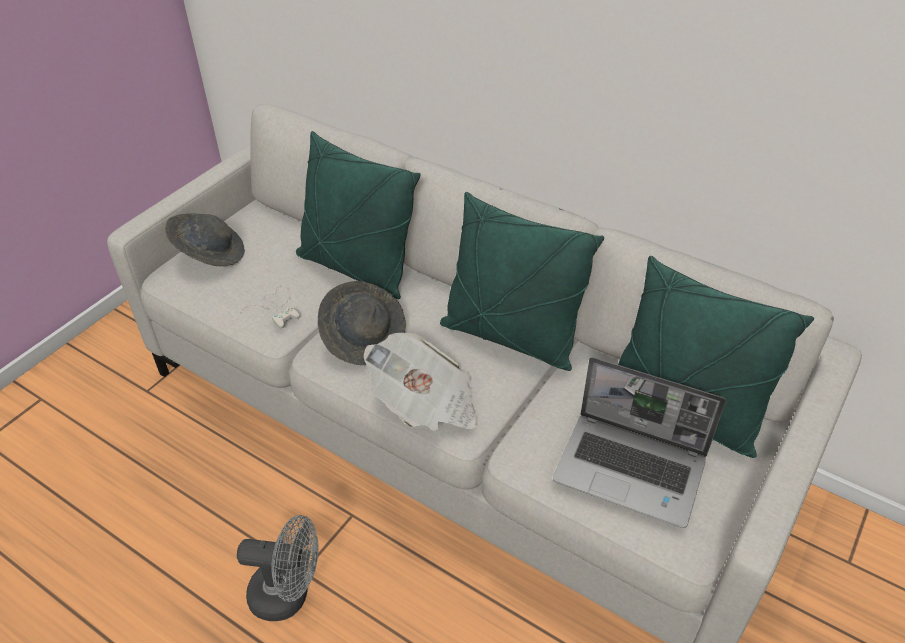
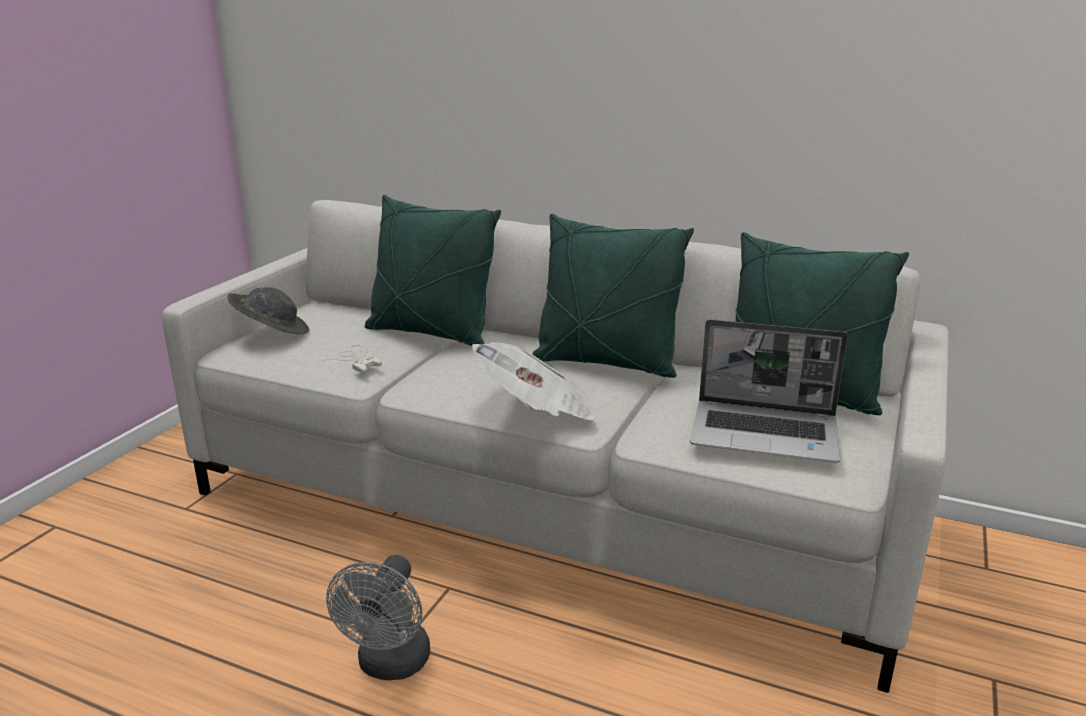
camera: 10 degrees left, 20 degrees down
(289, 595) = (390, 665): grey fan -> grey fan turned 105 degrees clockwise
(364, 338) = (455, 373): grey hat -> none

